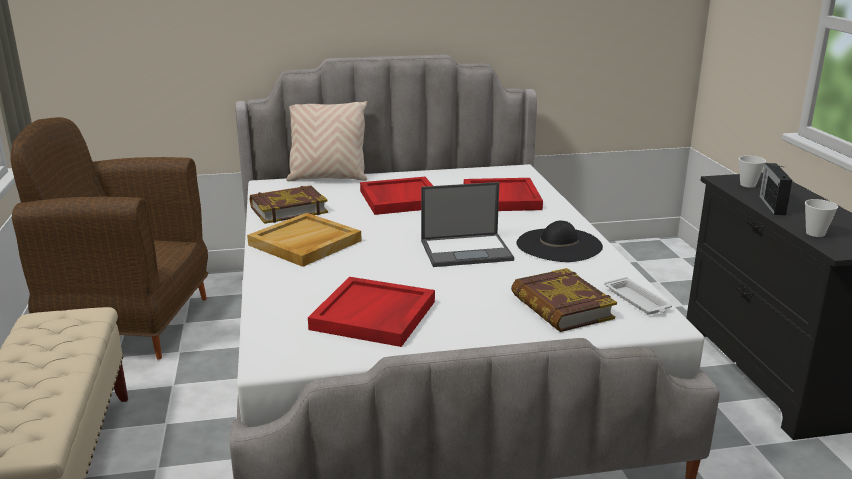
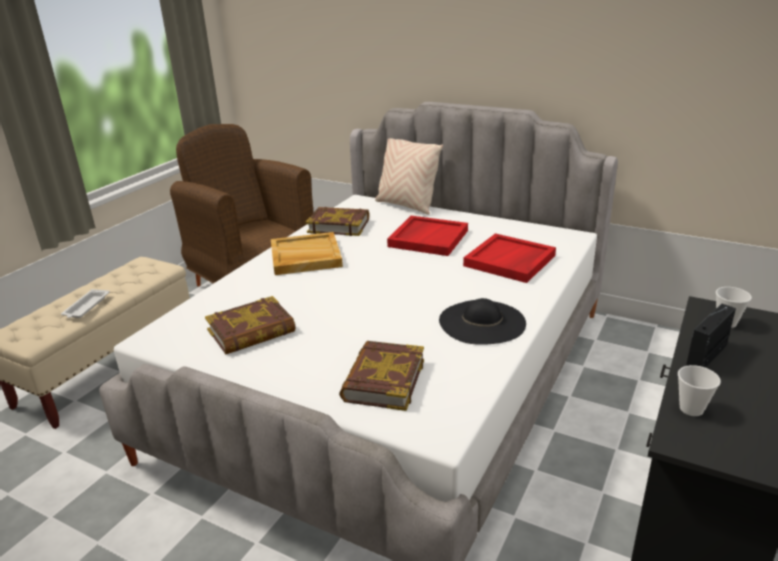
camera: 40 degrees right, 5 degrees up
(374, 316) = (251, 331): red tray -> book
(467, 250) = (400, 301): laptop -> none
(637, 301) = (455, 403): white tray -> white tray (86, 307)

